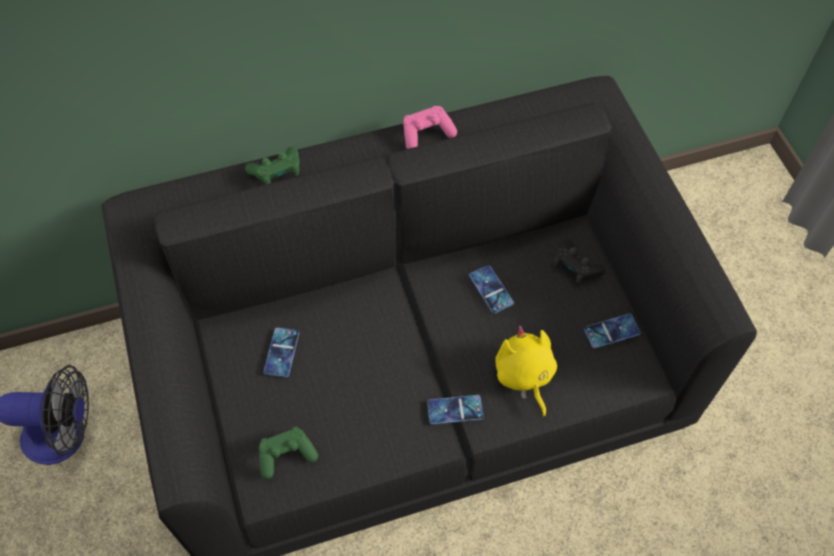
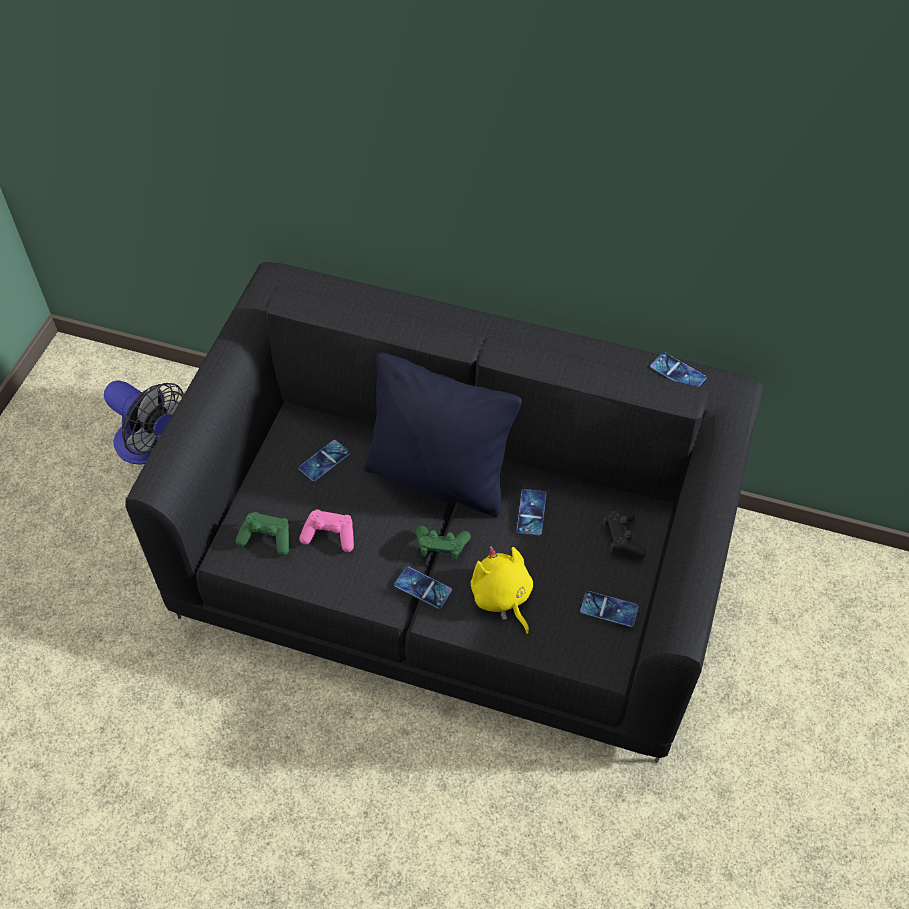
camera: 35 degrees right, 5 degrees down
(277, 172) = (403, 309): green game controller -> green game controller (441, 547)
(391, 306) = (438, 478): none -> black pillow
(426, 134) = (549, 343): pink game controller -> pink game controller (330, 535)
(524, 376) = (502, 597): yellow plush toy -> yellow plush toy turned 45 degrees counterclockwise
(547, 102) = (677, 372): none -> phone

